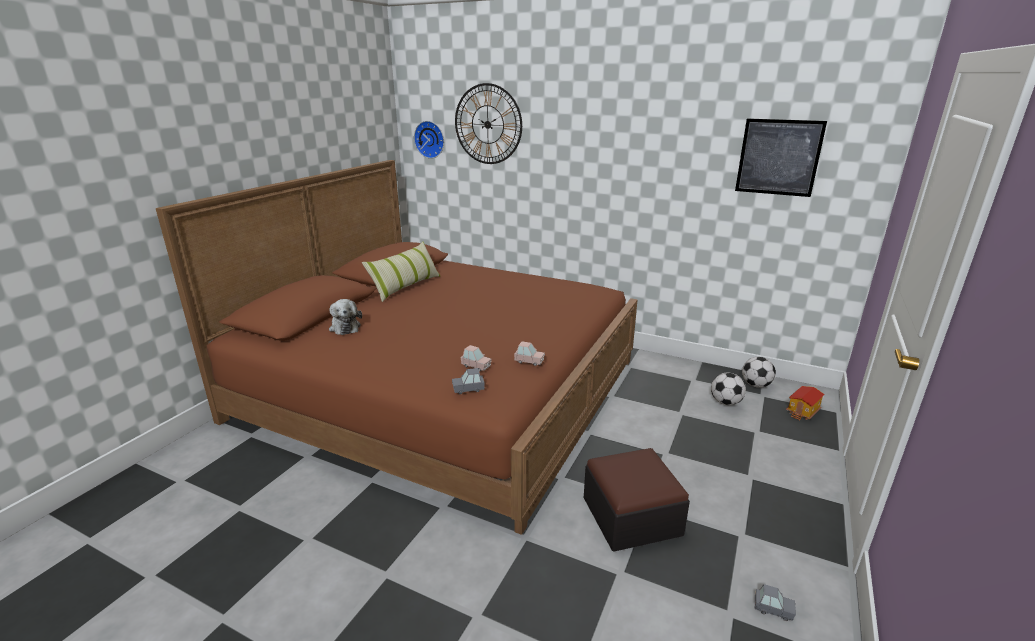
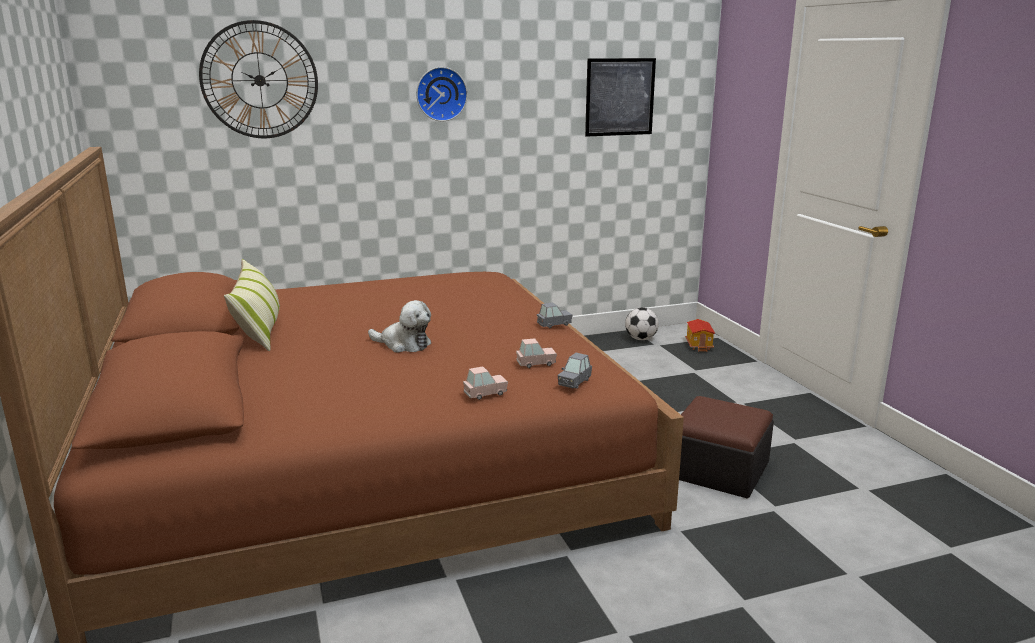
camera: 45 degrees left, 5 degrees down
(345, 327) = (289, 388): plush toy -> plush toy (403, 344)
(430, 139) = (151, 109): wall clock -> wall clock (441, 94)
(529, 361) = (571, 343): pink toy car -> pink toy car (485, 393)
(725, 402) = (642, 360): football -> none
(773, 610) = (876, 472): grey toy car -> grey toy car (554, 324)

